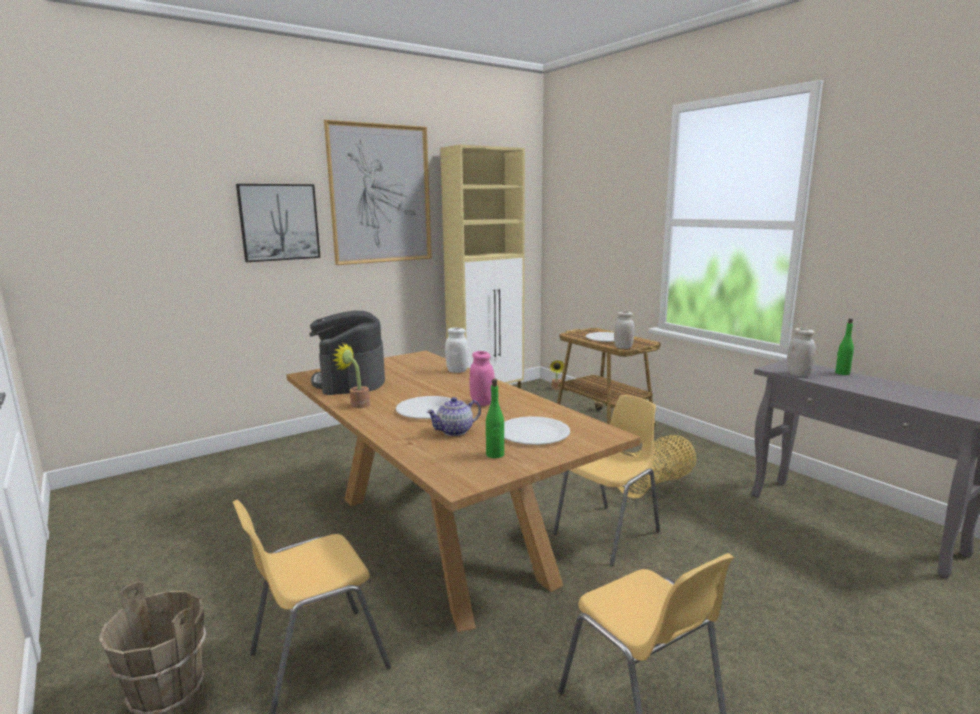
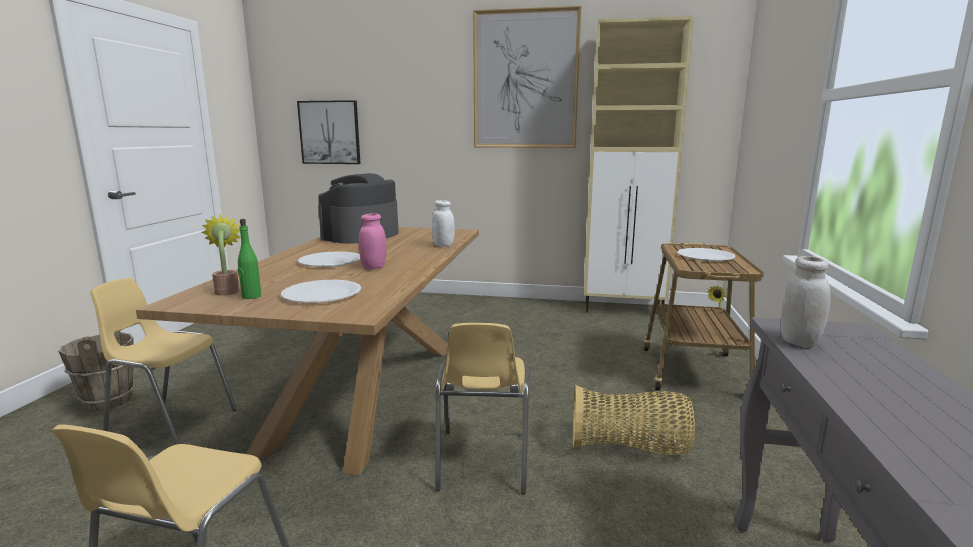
camera: 45 degrees right, 0 degrees up
(279, 222) = (428, 106): picture -> picture (330, 132)
(357, 404) = (312, 248): potted plant -> potted plant (227, 290)
(455, 431) = (291, 277): teapot -> none
(609, 533) = (482, 461): yellow chair -> yellow chair turned 90 degrees clockwise
(623, 347) = (690, 267): white jar -> none
(842, 373) = (903, 365): green bottle -> none

